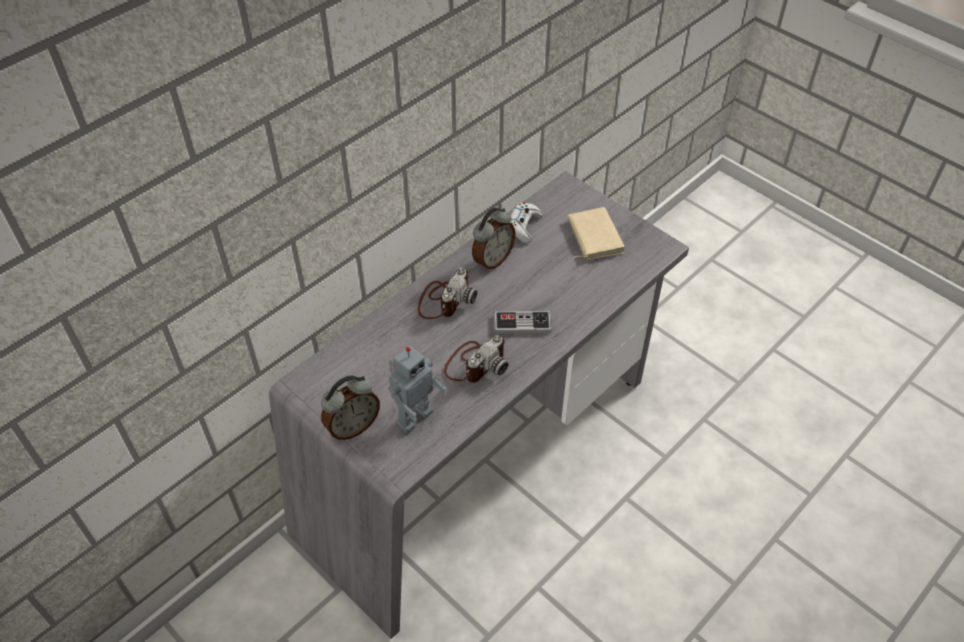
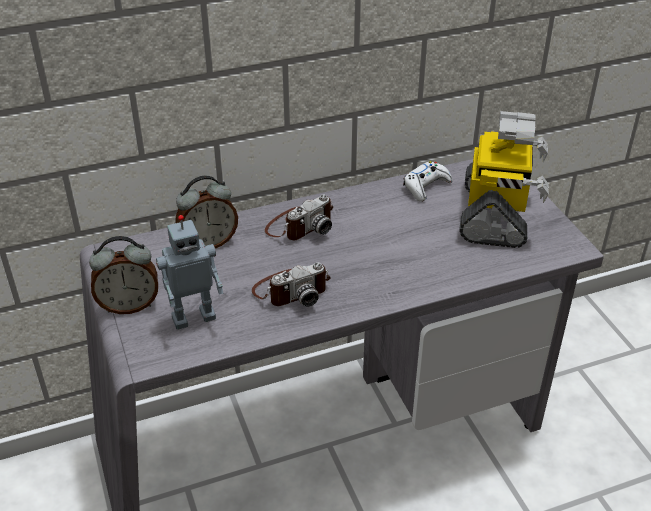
camera: 25 degrees right, 10 degrees down
(492, 260) = (373, 206): alarm clock -> alarm clock (208, 243)
(522, 323) = (365, 270): game controller -> none
(592, 236) = (496, 215): beige book -> toy robot

